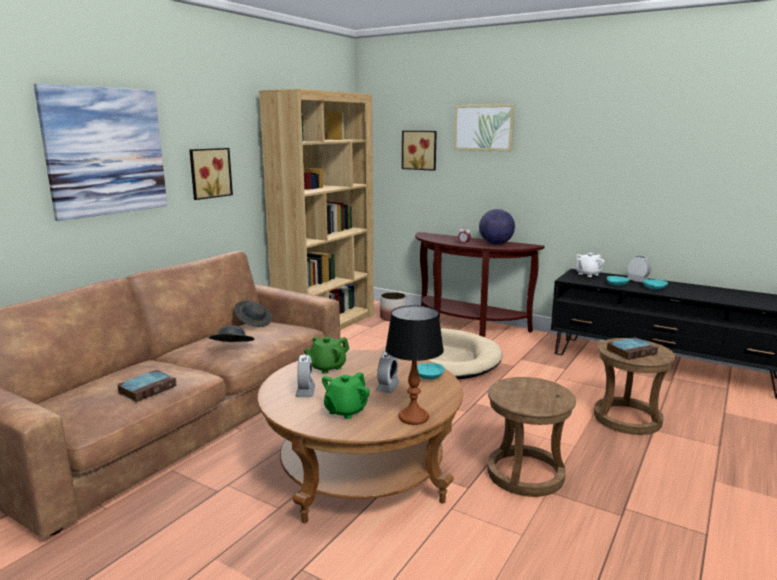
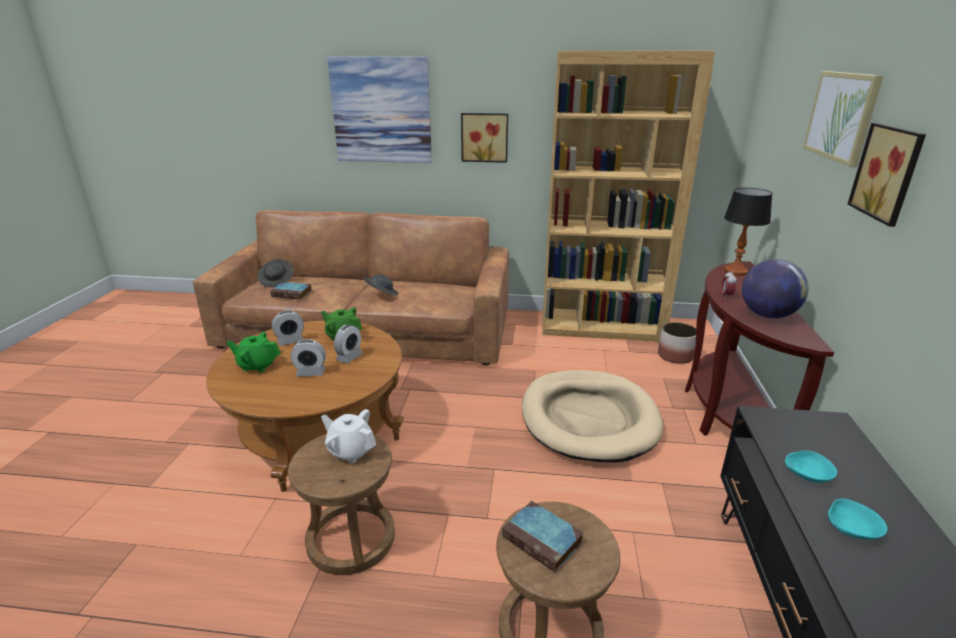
camera: 65 degrees right, 10 degrees up
(254, 322) = (448, 285): grey hat -> grey hat (277, 281)
(413, 417) = (250, 398): table lamp -> table lamp (735, 271)
(420, 150) = (783, 140): picture -> picture (889, 173)
(428, 376) = (345, 386): turquoise bowl -> none
(588, 274) = (831, 434): white teapot -> white teapot (351, 451)
(637, 280) = (879, 500): alarm clock -> alarm clock (349, 357)

